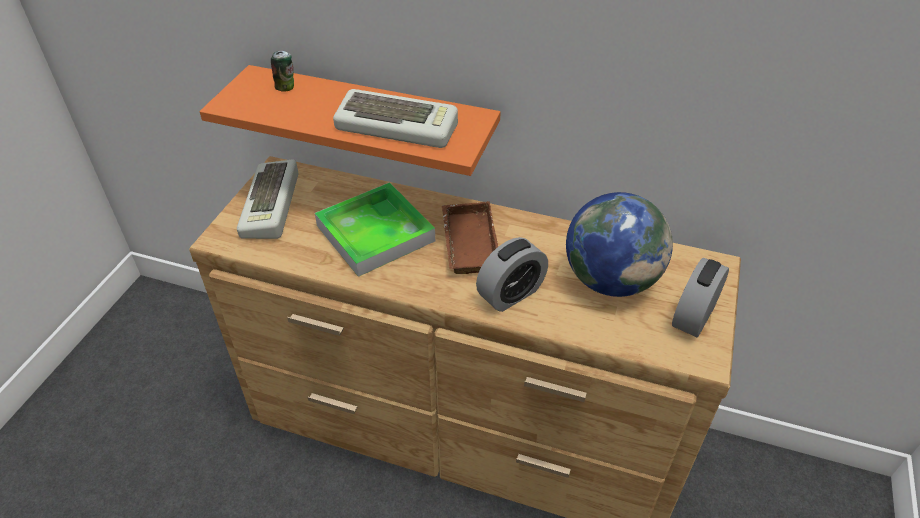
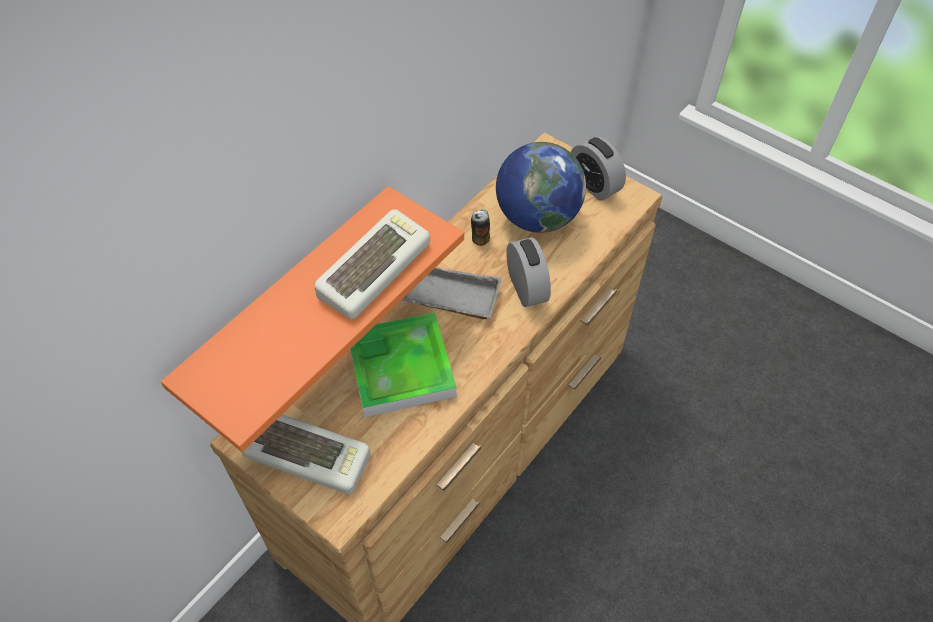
camera: 70 degrees left, 10 degrees up
(286, 87) = (240, 350): can -> can (480, 238)
(467, 242) = (448, 298): brown tray -> grey tray

